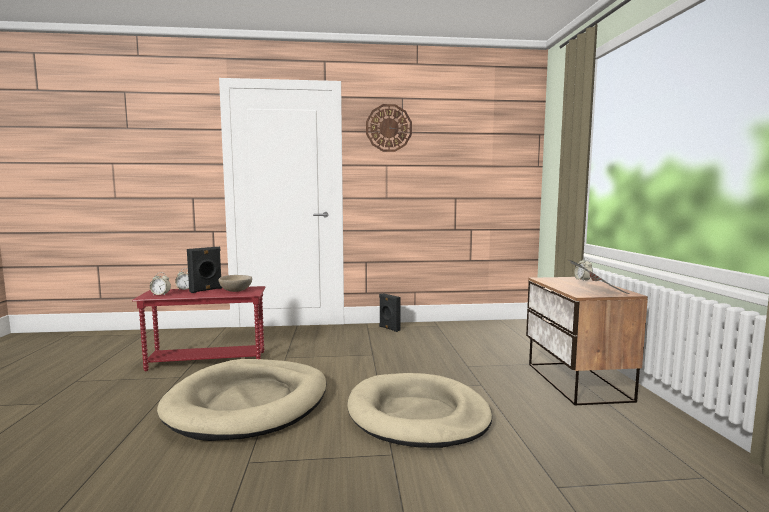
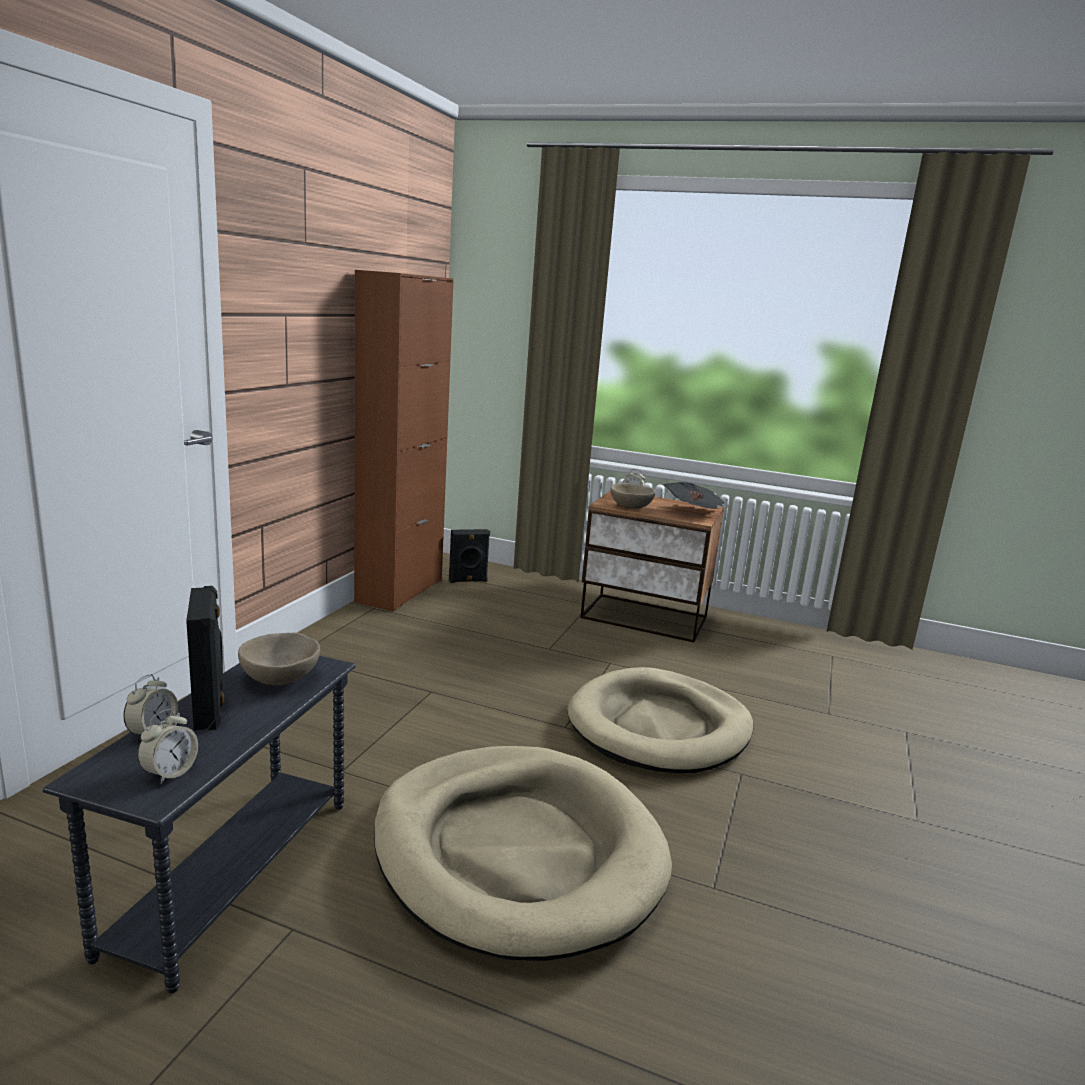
camera: 65 degrees left, 10 degrees up
(207, 361) = (231, 873): red side table -> grey side table
(388, 128) = (290, 233): wall clock -> none
(389, 328) = (330, 642): black speaker -> black speaker (468, 581)
(466, 324) = (400, 591): none -> brown cabinet
(554, 282) = (630, 507): none -> beige bowl

